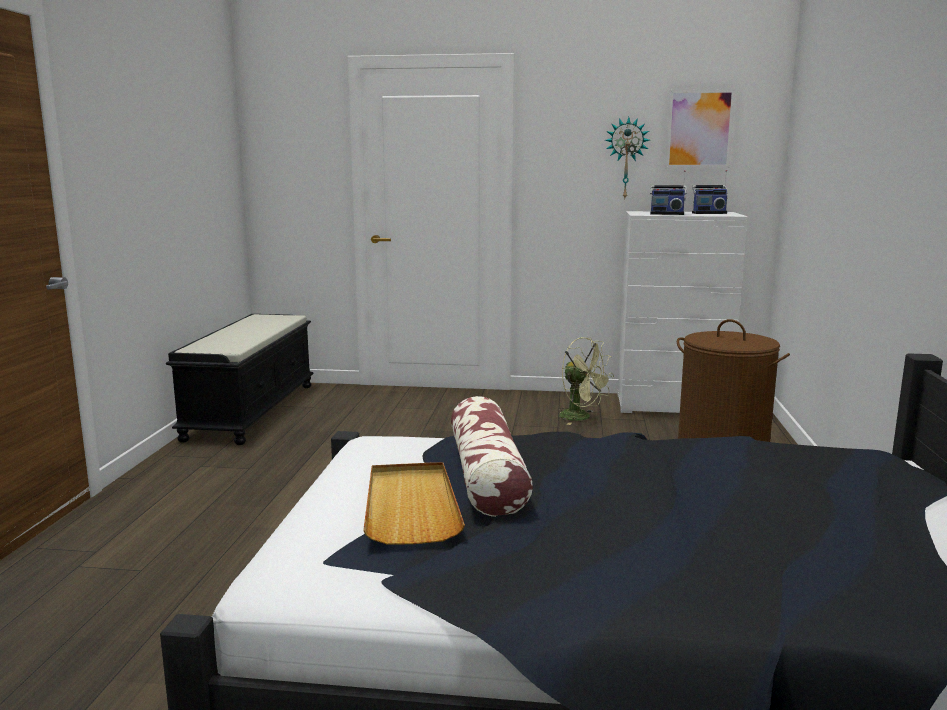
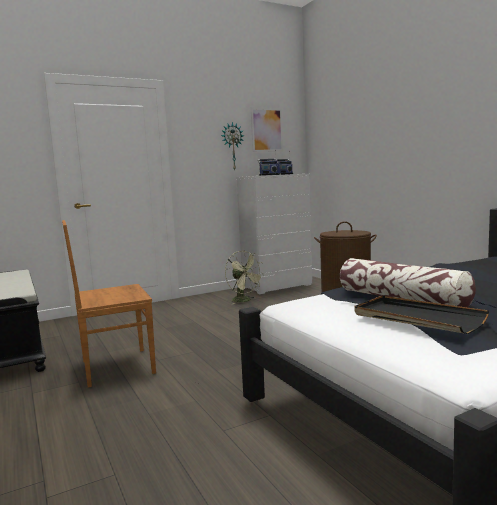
camera: 35 degrees left, 5 degrees down
(300, 463) = (115, 367): none -> brown chair
(411, 506) = (417, 318): beige tray -> black tray
(581, 418) = (244, 301): green fan -> green fan turned 45 degrees clockwise

